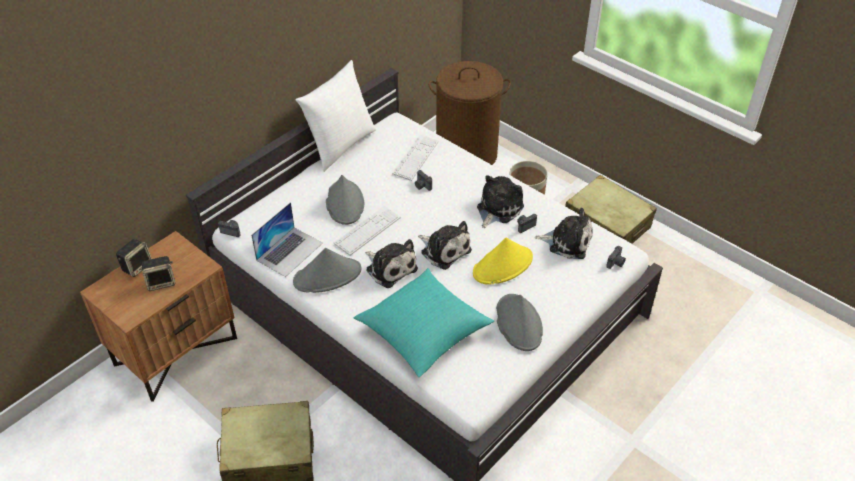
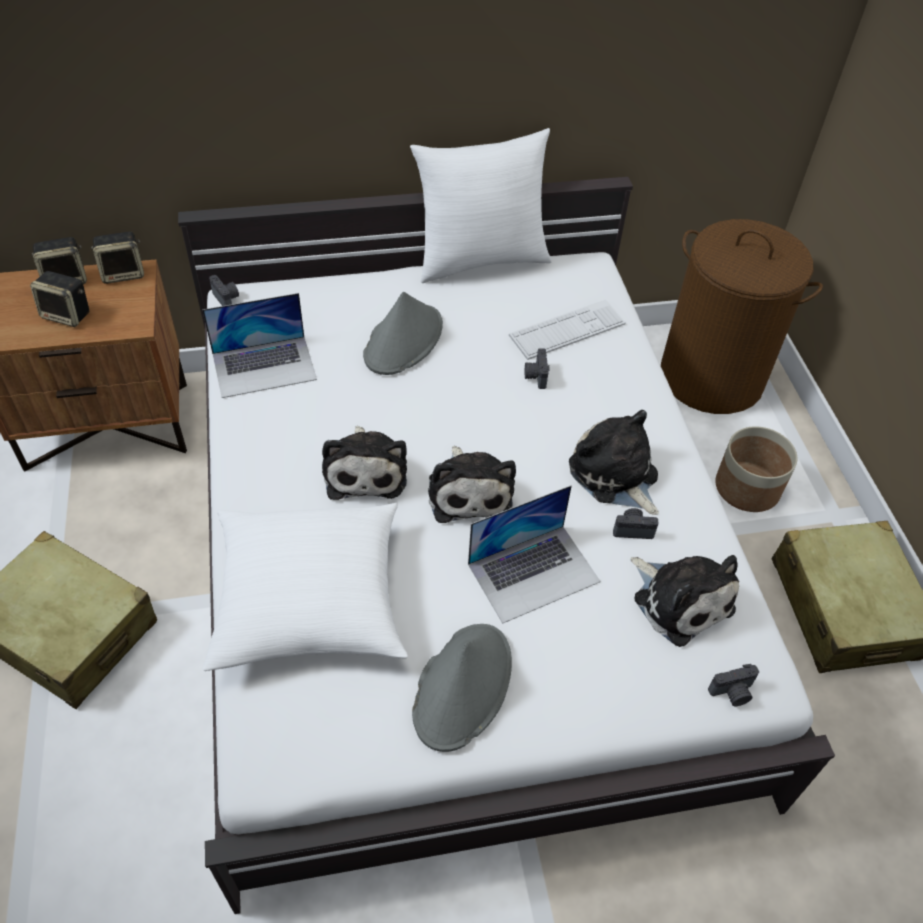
camera: 35 degrees right, 5 degrees up
(166, 246) = (124, 273): none -> speaker
(327, 276) = (274, 430): grey hat -> none
(367, 231) = (392, 397): keyboard -> none
(423, 331) = (310, 599): turquoise pillow -> white pillow
(497, 209) = (615, 476): plush toy -> plush toy turned 105 degrees counterclockwise
(503, 265) = (534, 572): yellow hat -> laptop

